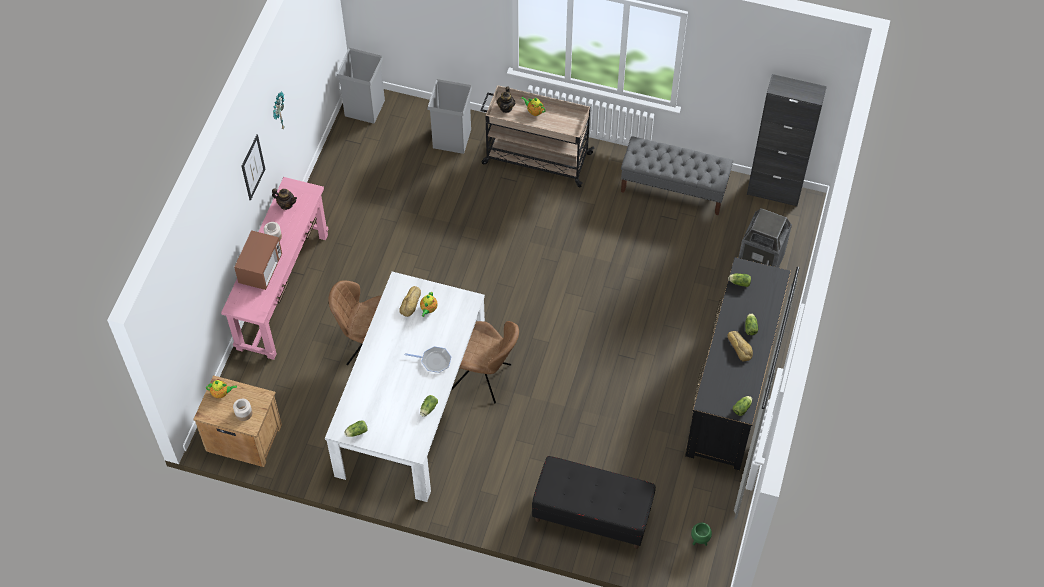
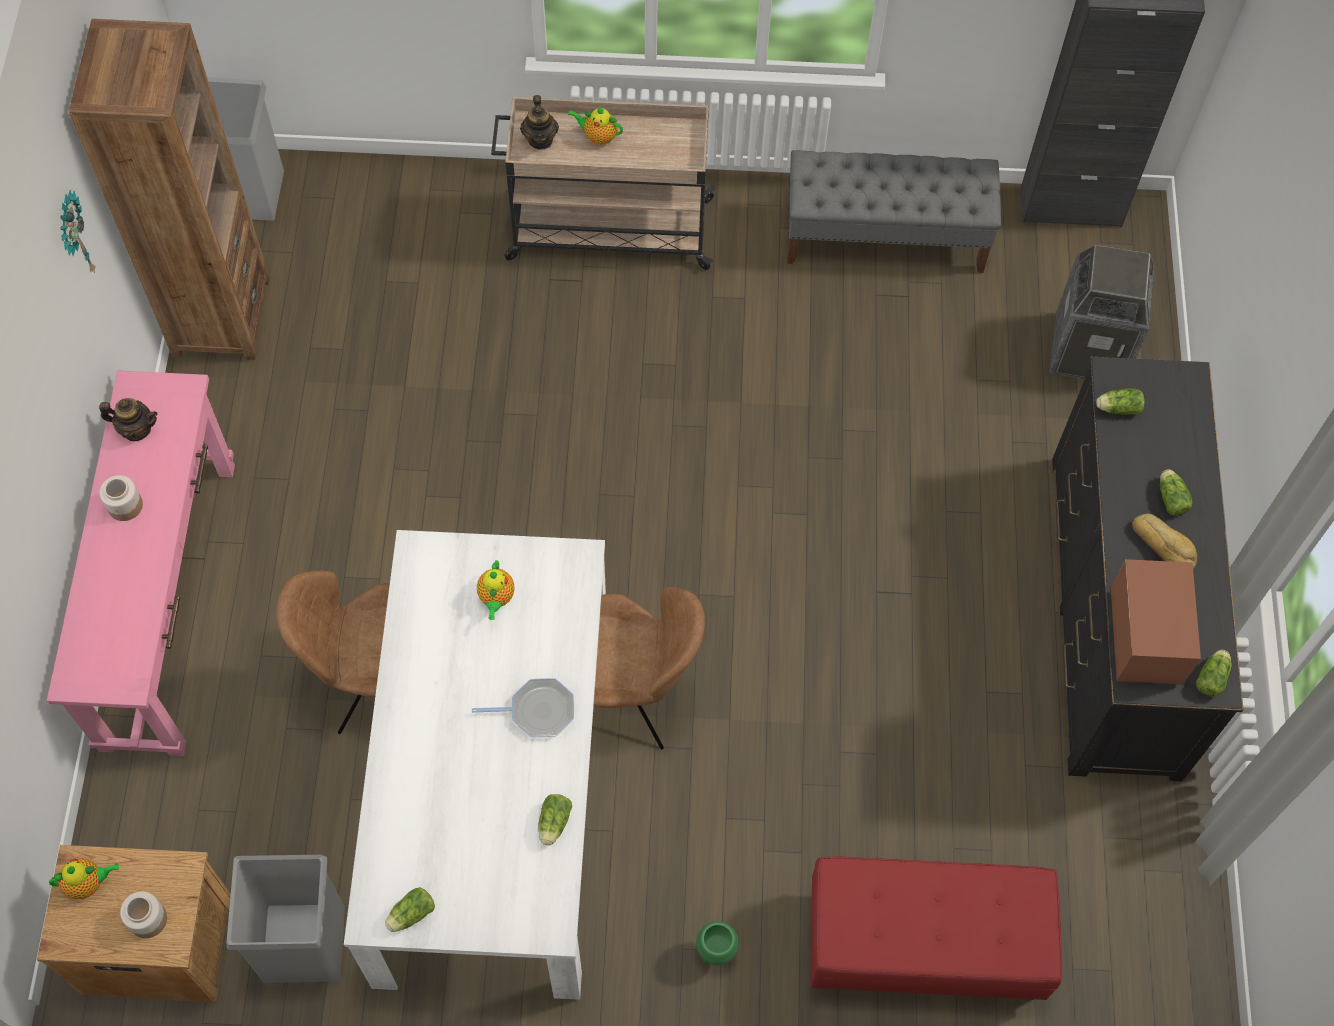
camera: 15 degrees left, 5 degrees up
(253, 167) = (44, 371): picture -> none
(261, 269) = (114, 584): microwave -> microwave (1145, 638)
(337, 164) = (221, 316): none -> brown bookcase
(411, 303) = (456, 591): bread -> none
(452, 138) = (435, 221): grey trash can -> grey trash can (304, 943)
(592, 515) = (922, 946): black bench -> red bench
(699, 541) = (1151, 953): green planter -> green planter (716, 953)

